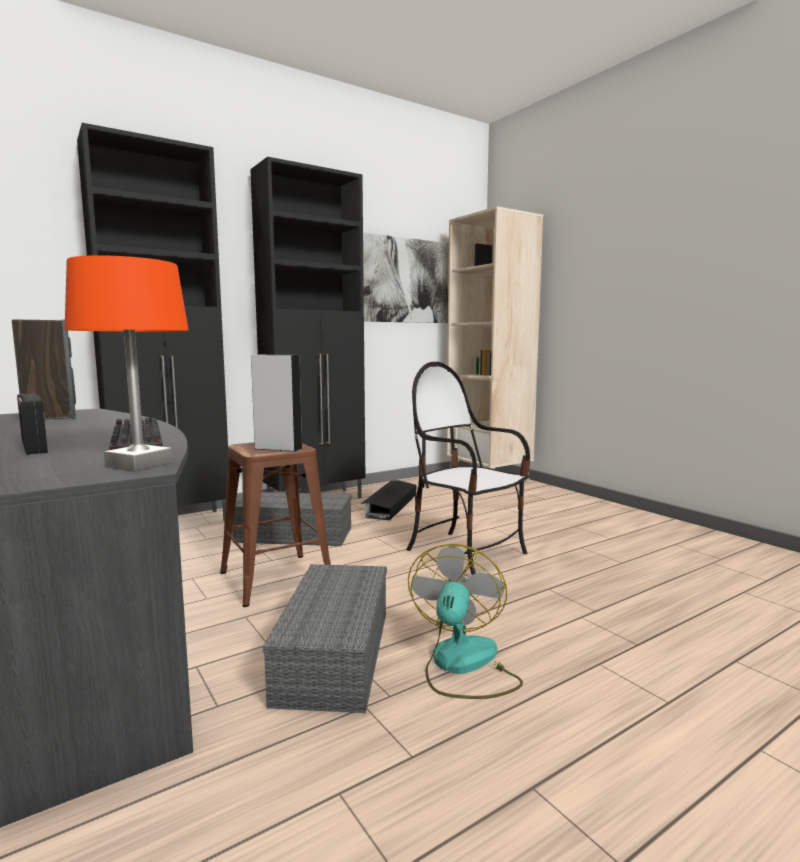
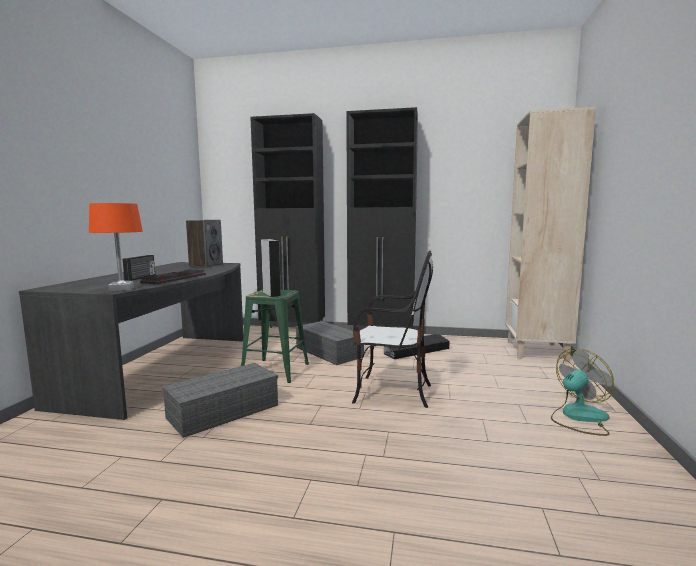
camera: 45 degrees right, 0 degrees up
(277, 578) = (276, 370): brown stool -> green stool
(404, 280) = (475, 179): picture -> none
(462, 665) = (253, 442): fan -> fan (578, 417)
(466, 553) = (391, 392): chair -> chair turned 105 degrees clockwise

